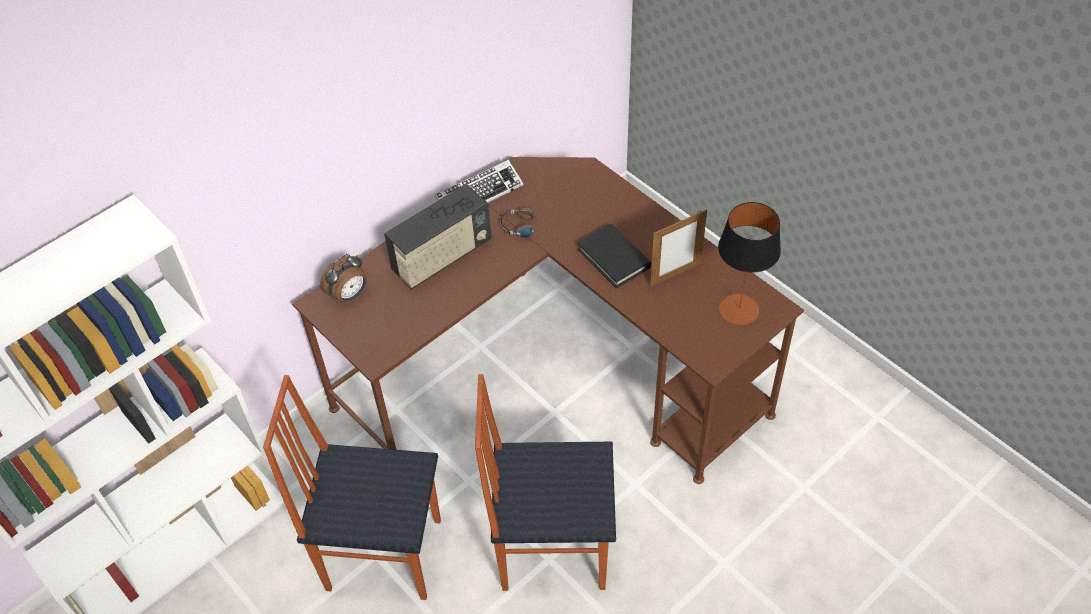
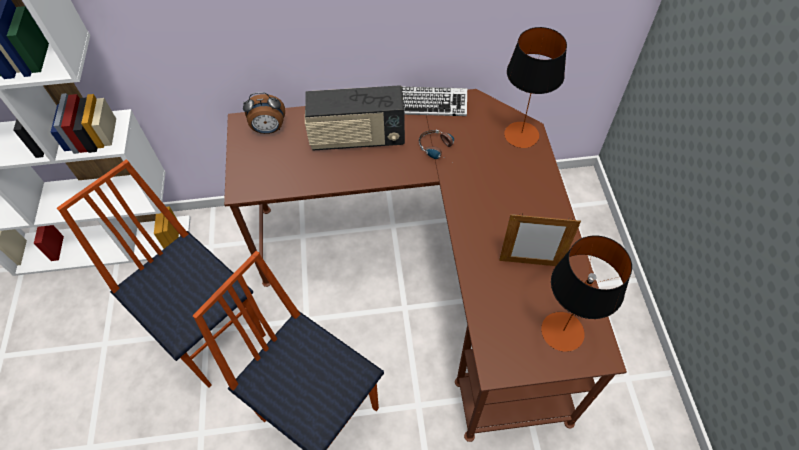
camera: 35 degrees right, 5 degrees up
(584, 176) = (521, 135): none -> table lamp
(613, 258) = (488, 217): black book -> none

